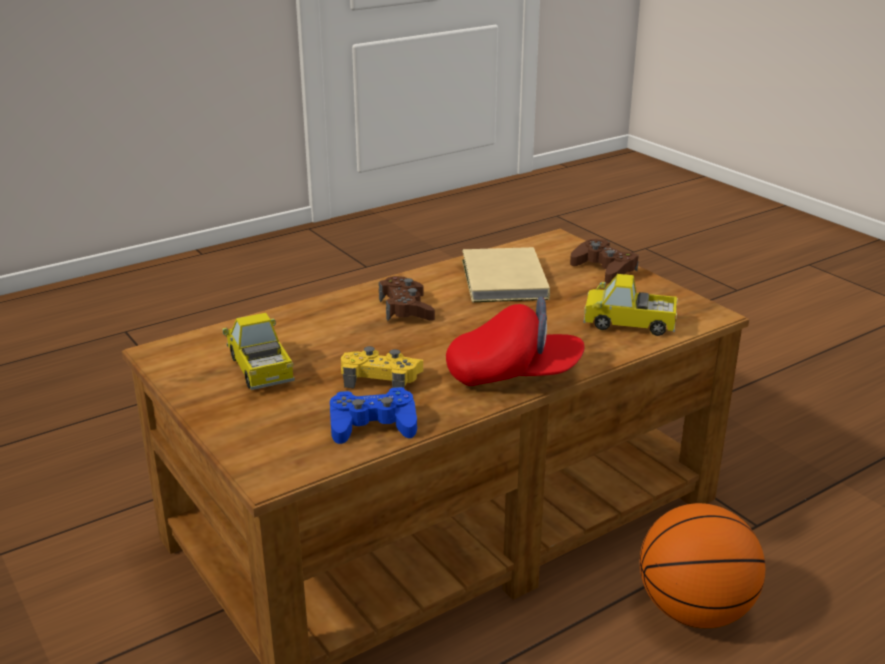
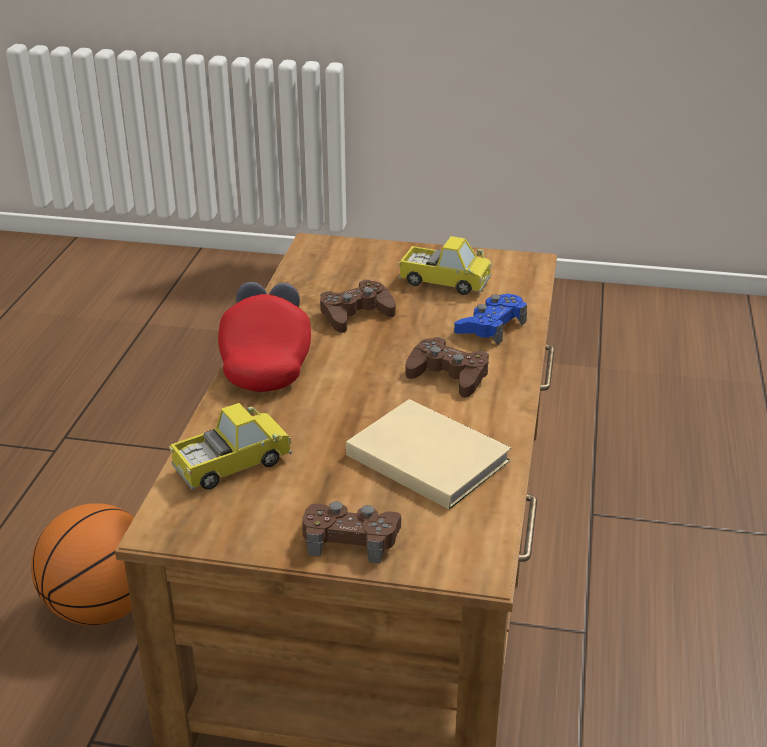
camera: 135 degrees right, 5 degrees up
(373, 425) = (306, 287): blue game controller -> blue game controller (491, 326)
(381, 378) = (356, 314): yellow game controller -> brown game controller
(513, 375) = (267, 362): red cap -> red cap turned 135 degrees clockwise

